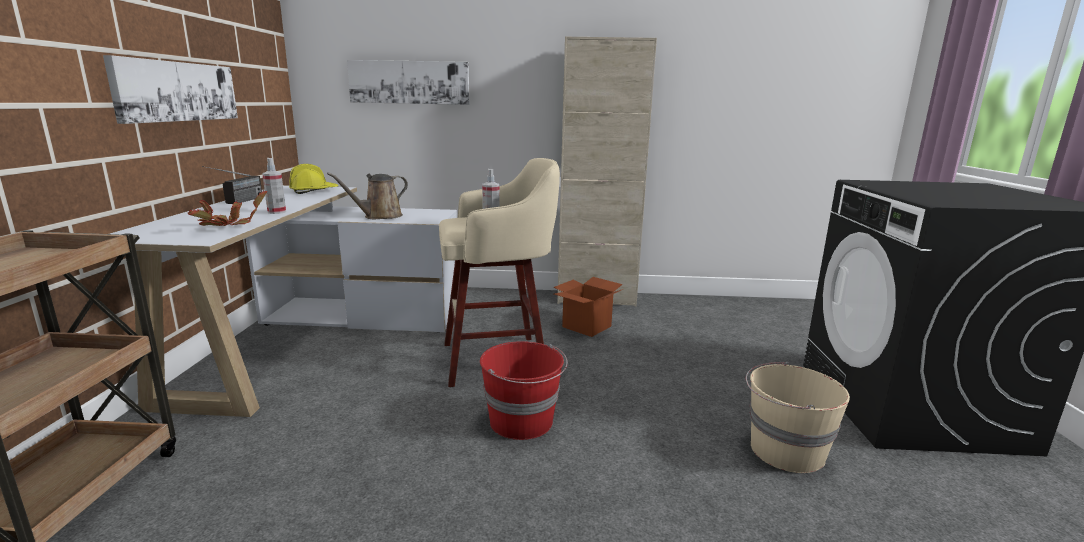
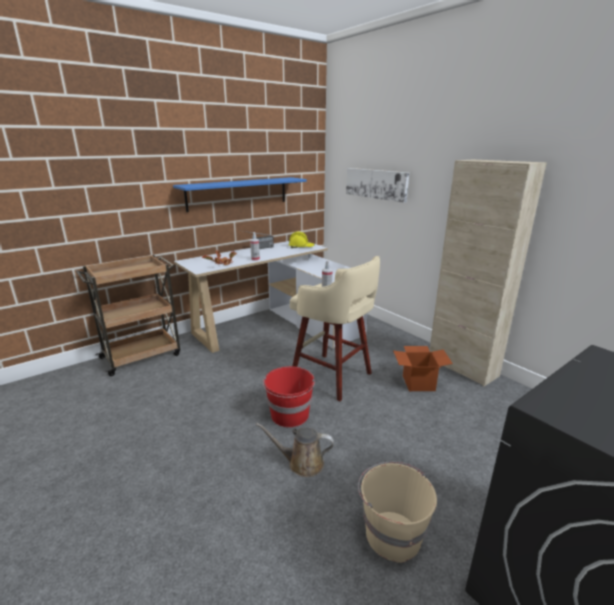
camera: 50 degrees right, 5 degrees up
(177, 91) = (238, 193): picture -> blue shelf
(379, 216) = (320, 269): brown watering can -> brown watering can (302, 463)

